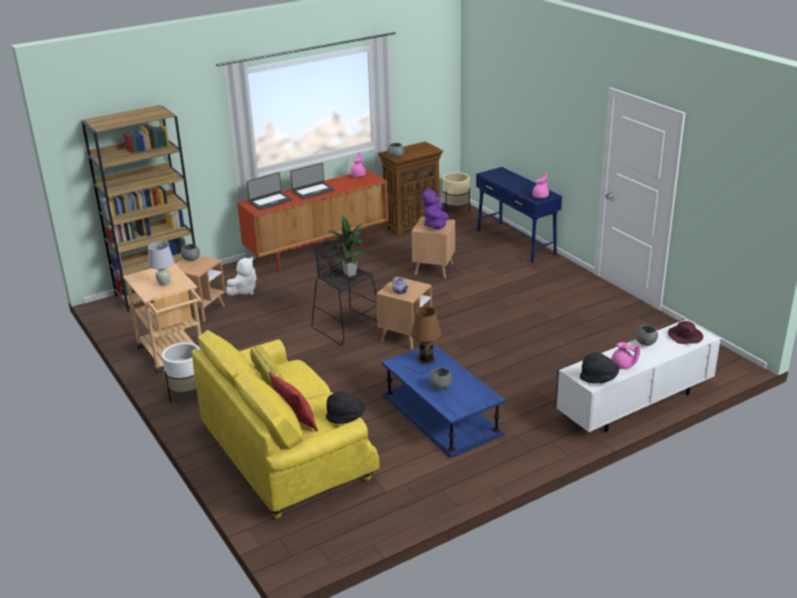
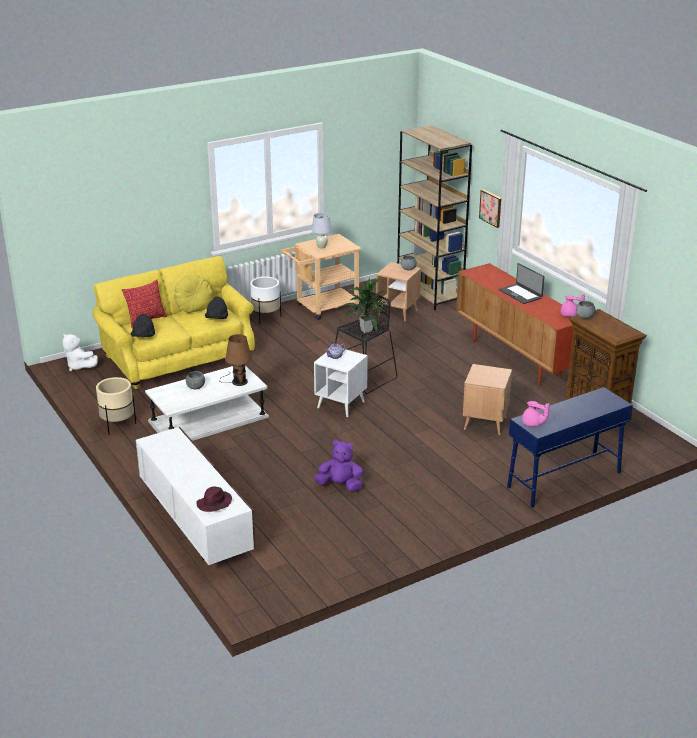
camera: 90 degrees right, 0 degrees up
(205, 155) = (492, 208): none -> picture
(244, 291) = (432, 328): white plush toy -> white plush toy (79, 366)
(270, 201) = (492, 276): laptop -> none
(405, 337) = (341, 405): brown side table -> white side table
(436, 226) = (486, 377): purple plush toy -> purple plush toy (340, 485)
(440, 414) = (209, 419): blue coffee table -> white coffee table
(456, 210) = (653, 442): beige planter -> beige planter (118, 425)
(599, 378) = (156, 445): black hat -> black hat (217, 319)
(623, 366) = (172, 460): pink teapot -> none
(645, 343) = (209, 478): grey bowl -> none

